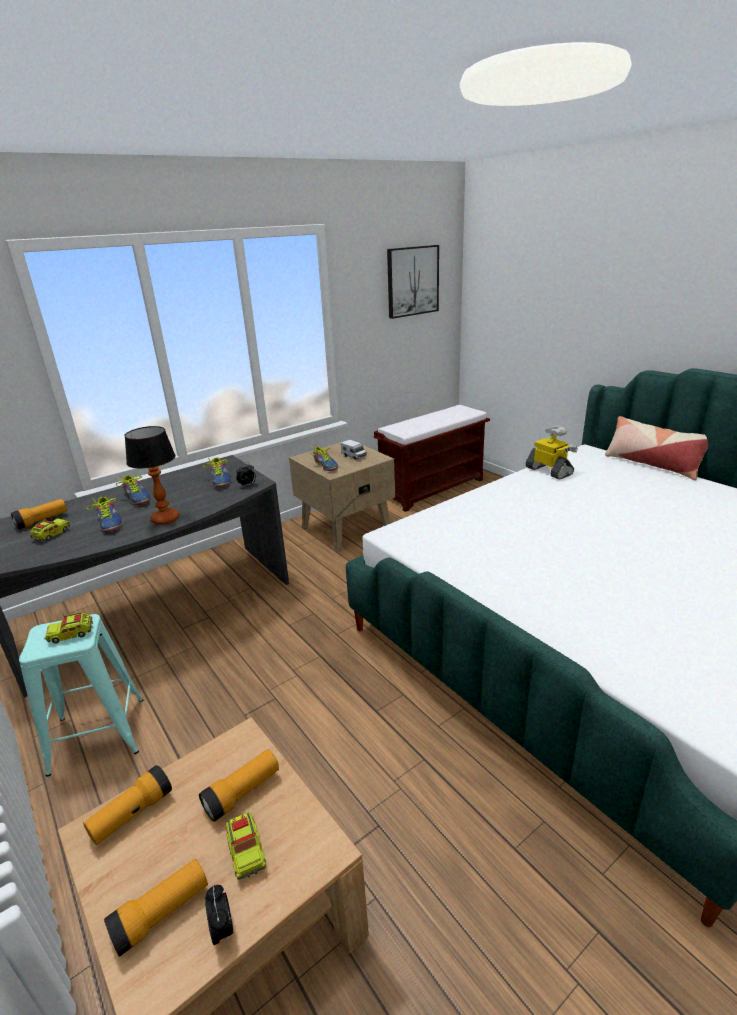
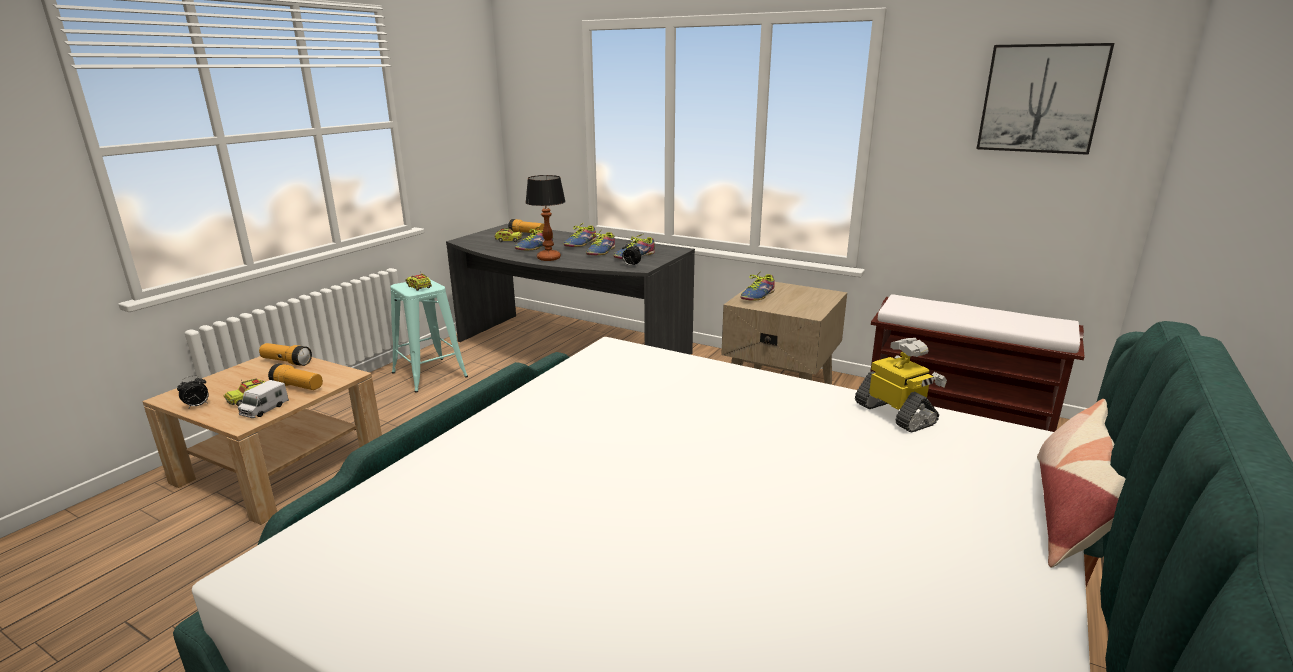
camera: 65 degrees right, 5 degrees down
(162, 913) = (214, 388): flashlight -> none
(183, 491) = (601, 252): none -> shoe
(354, 456) = (799, 302): toy truck -> toy truck (264, 409)
(549, 471) = (896, 414): toy robot -> toy robot turned 60 degrees counterclockwise

